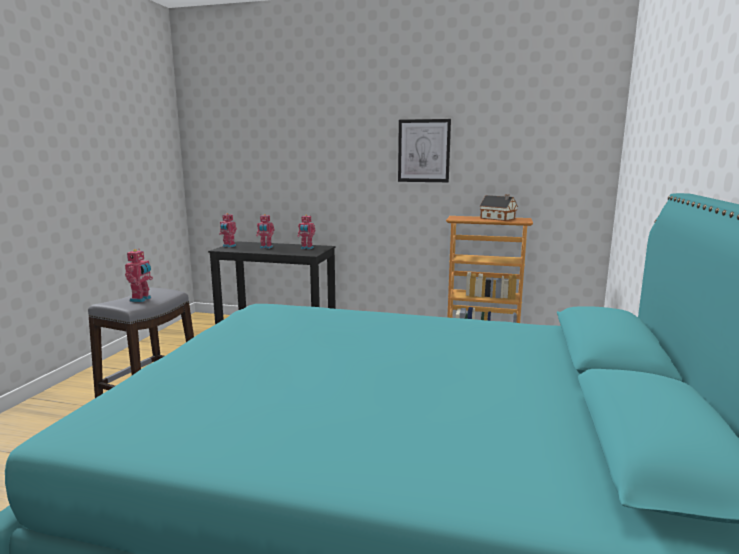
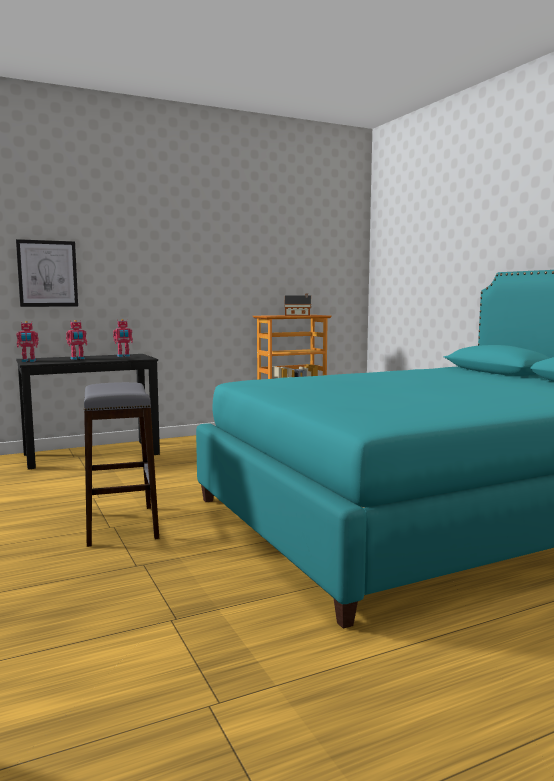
camera: 40 degrees left, 5 degrees down
(142, 299) = (125, 389): toy robot -> none
(424, 151) = (226, 255): picture -> picture (47, 273)

